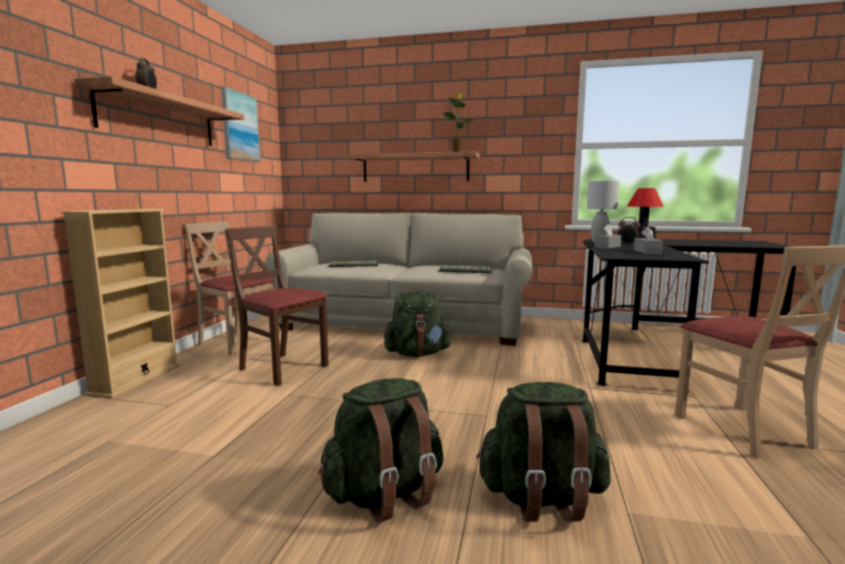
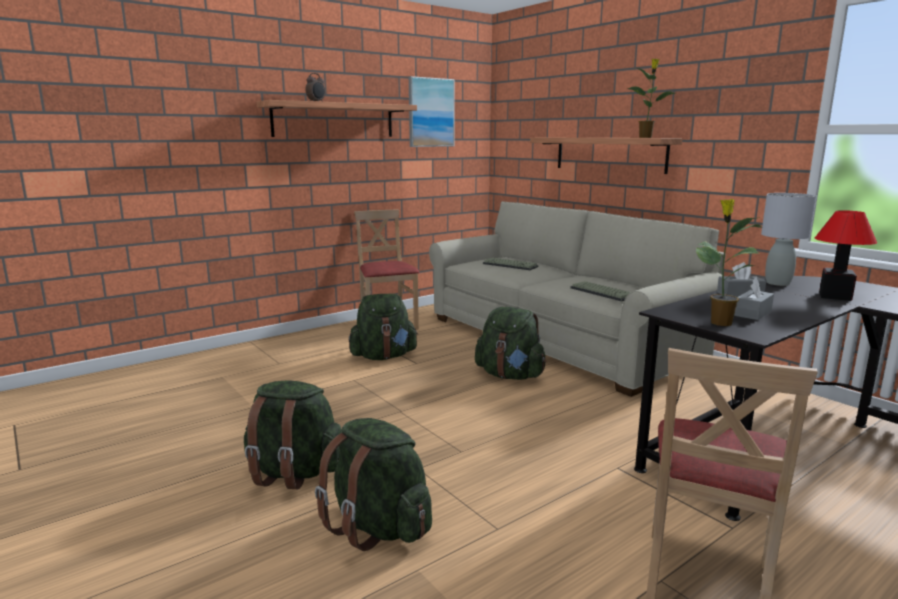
camera: 40 degrees right, 5 degrees up
(136, 379) = (289, 338): beige bookcase -> none
(283, 368) = (383, 356): brown chair -> green backpack
(627, 245) = (784, 297): alarm clock -> none
(654, 256) = (719, 322): none -> potted plant

